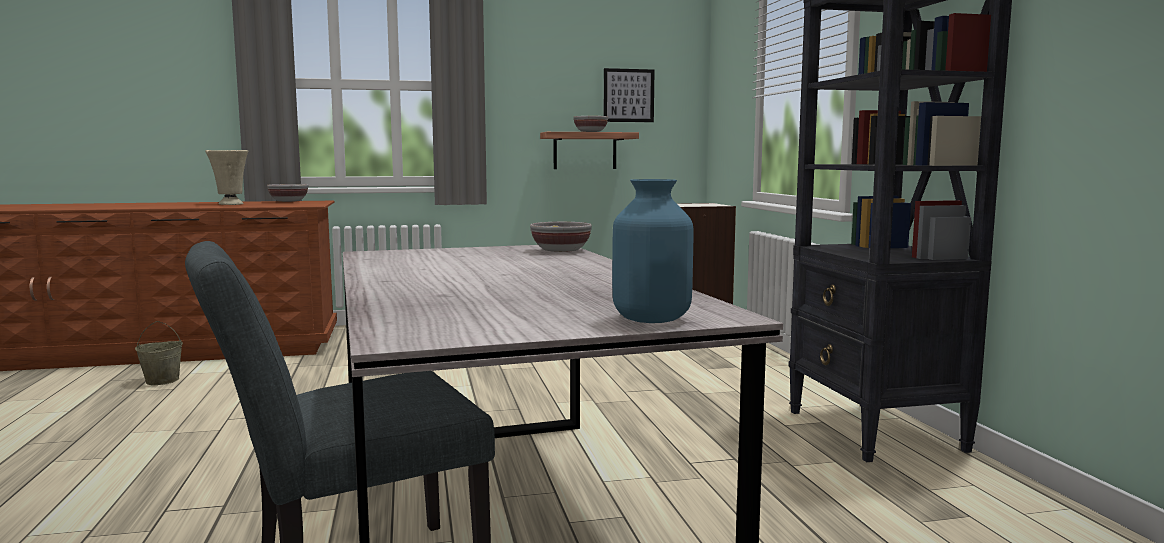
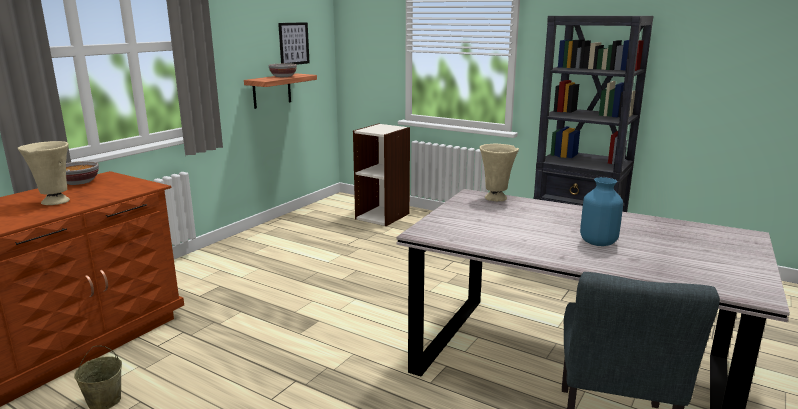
camera: 45 degrees left, 10 degrees up
(560, 250) = (496, 198): bowl -> beige vase
(652, 319) = (746, 246): blue vase -> blue vase (598, 242)

